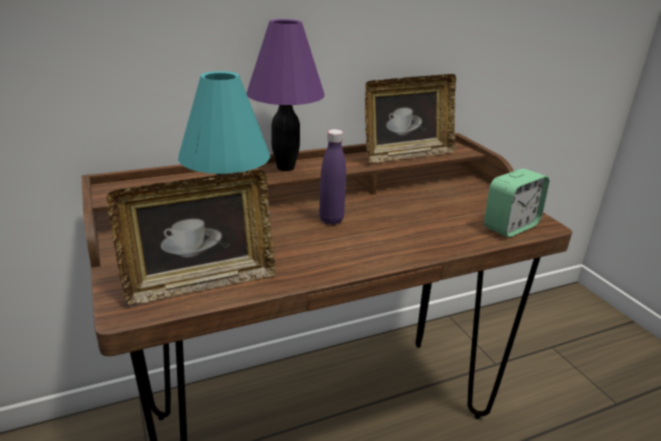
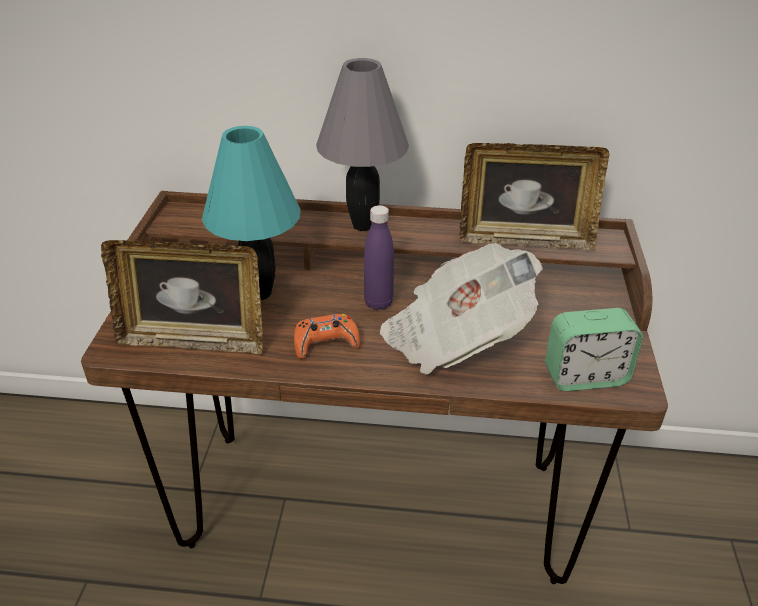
camera: 30 degrees right, 10 degrees up
(285, 167) = (363, 225): purple table lamp -> grey table lamp
(318, 254) = (326, 342): none -> orange game controller
(407, 226) = (455, 337): none -> newspaper

